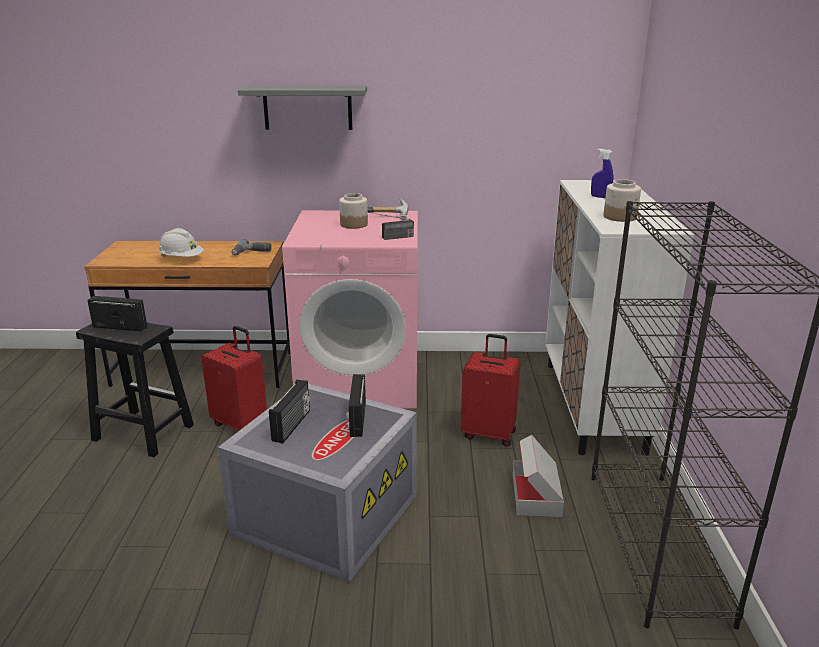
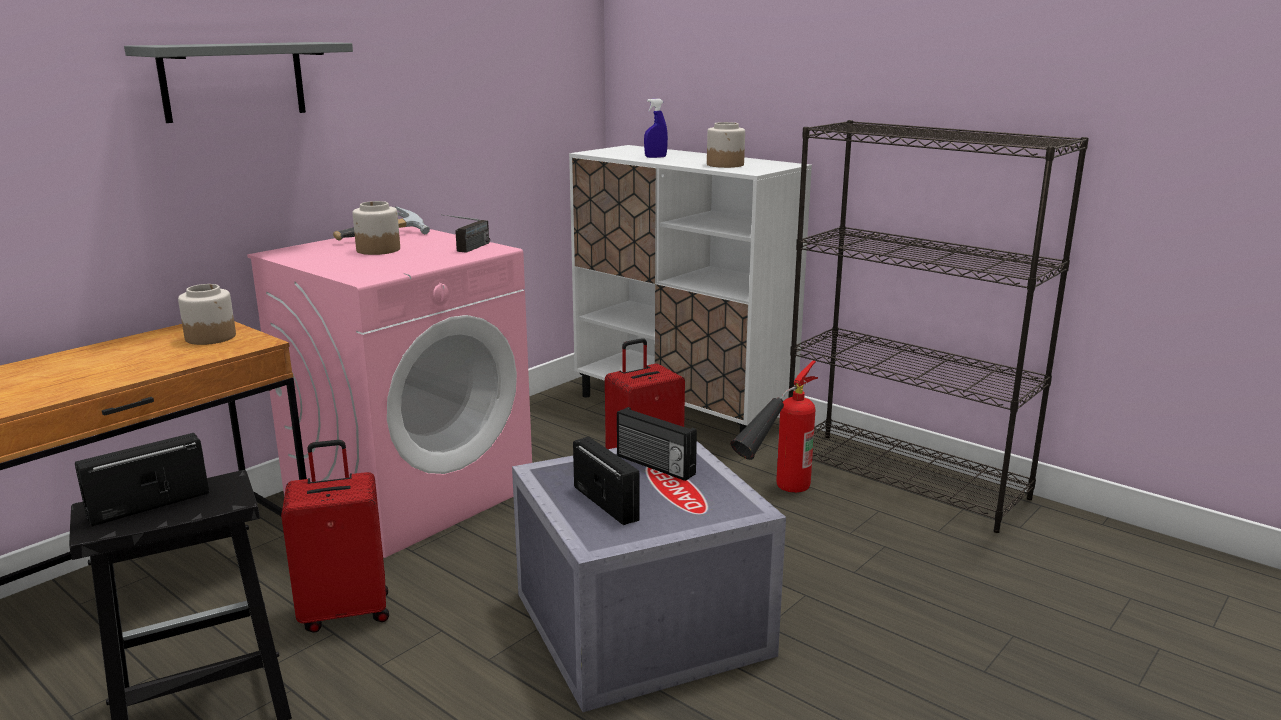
camera: 50 degrees left, 5 degrees down
(181, 259) = (104, 376): white hard hat -> none
(252, 252) = (211, 337): power drill -> jar
(536, 495) = (774, 496): cardboard box -> fire extinguisher

